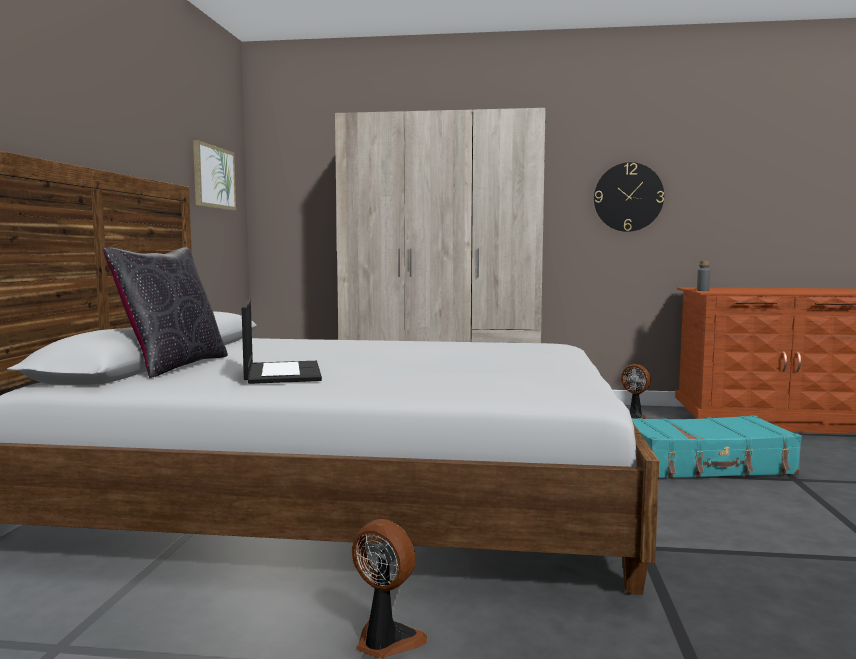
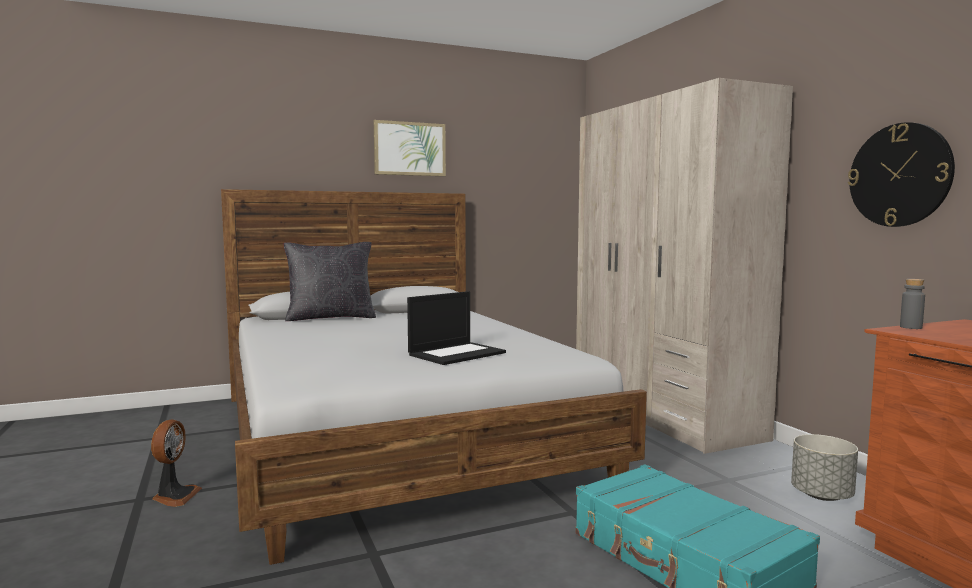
camera: 60 degrees right, 0 degrees up
(213, 177) = (522, 181): picture -> picture (409, 149)
(281, 373) = (320, 331): laptop -> laptop (457, 353)
(633, 418) = (822, 495): fan -> grey planter

